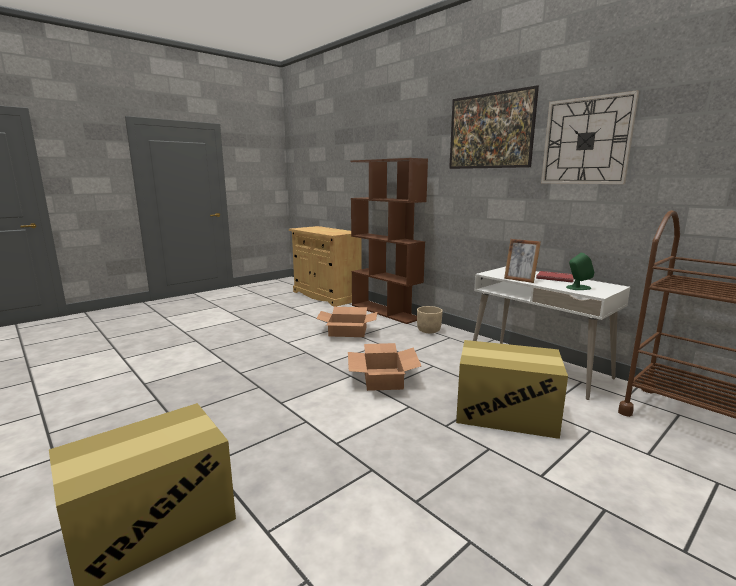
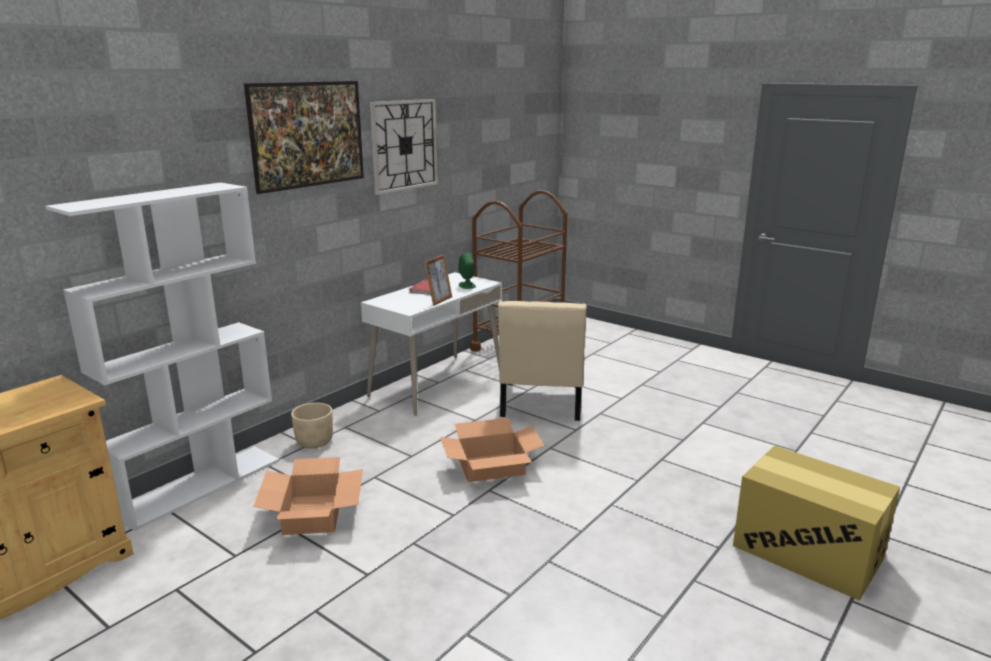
camera: 100 degrees left, 5 degrees up
(386, 312) = (200, 485): brown bookcase -> white bookcase
(505, 413) = (540, 404): cardboard box -> beige chair

